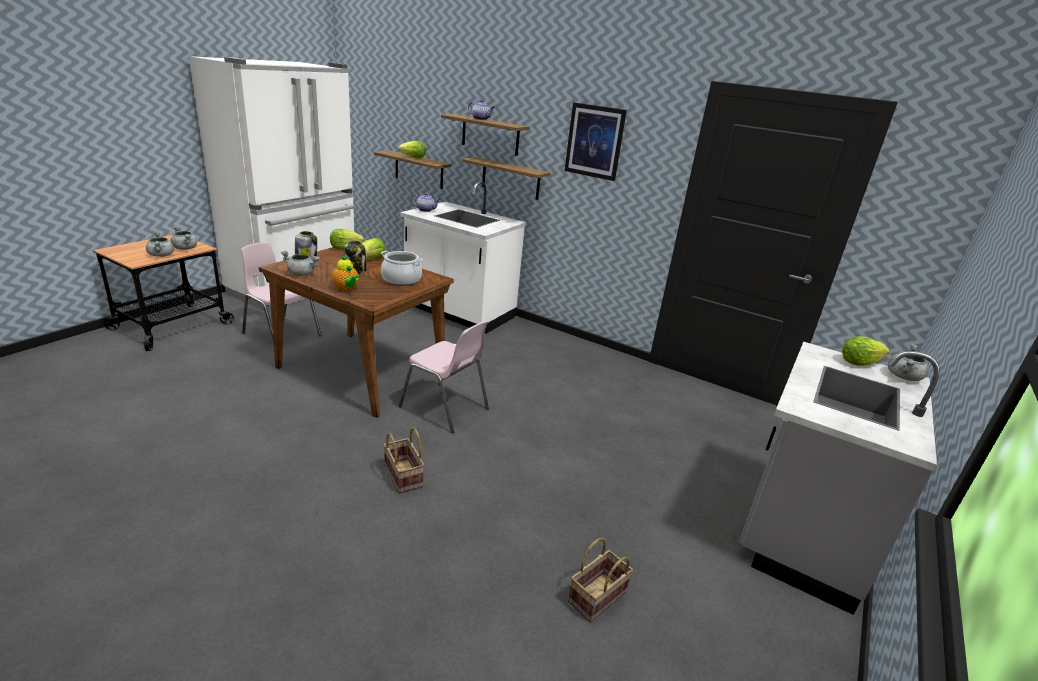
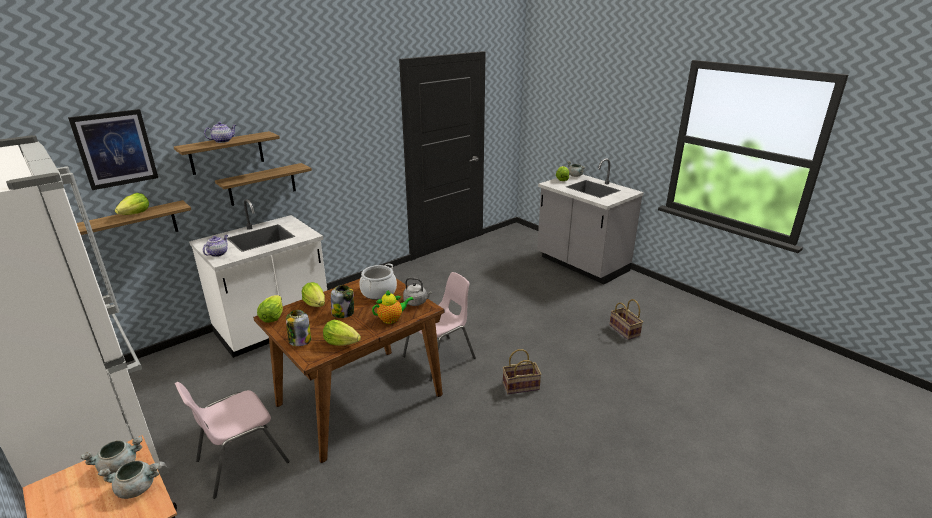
camera: 70 degrees left, 0 degrees up
(302, 274) = (341, 342): grey cooking pot -> lettuce
(384, 297) = (416, 302): none -> grey kettle
(594, 141) = (332, 124): picture -> picture (115, 149)

